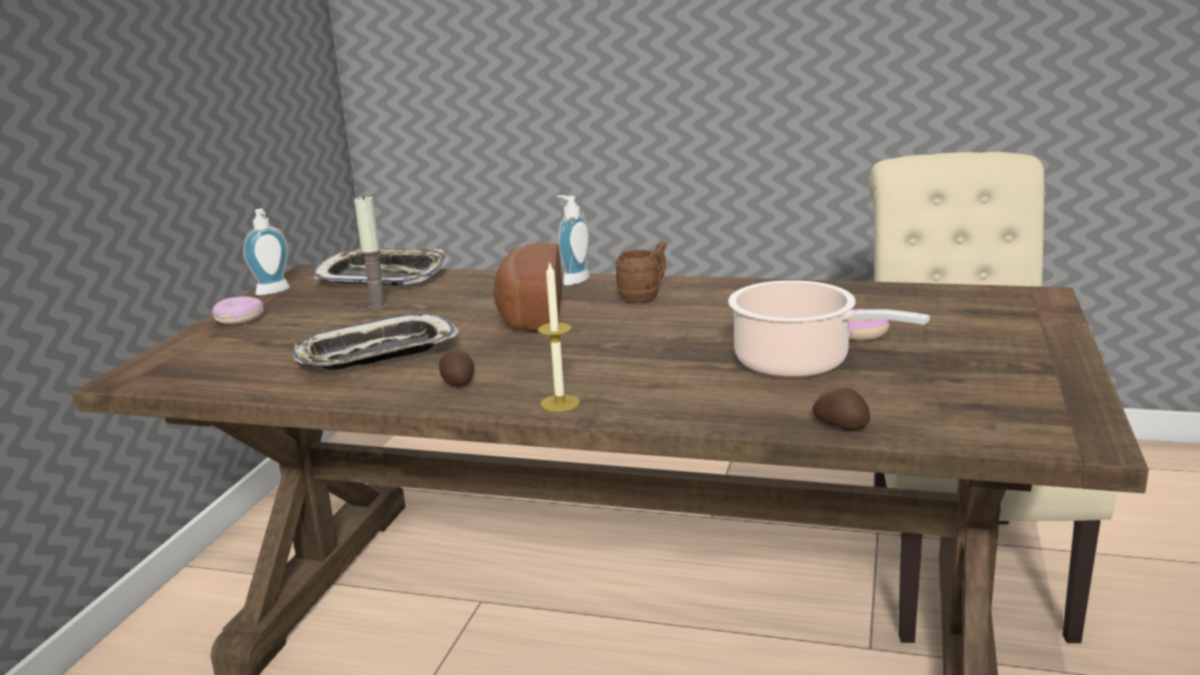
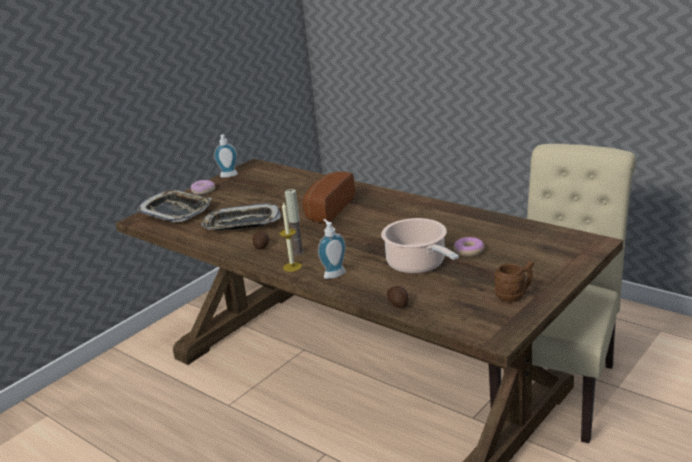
camera: 25 degrees right, 5 degrees up
(378, 306) = (265, 193): candle -> candle (298, 252)
(383, 276) = (283, 173): tray -> tray (176, 211)
(573, 280) = (367, 190): soap dispenser -> soap dispenser (333, 273)
(644, 297) = (390, 208): brown mug -> brown mug (514, 296)

